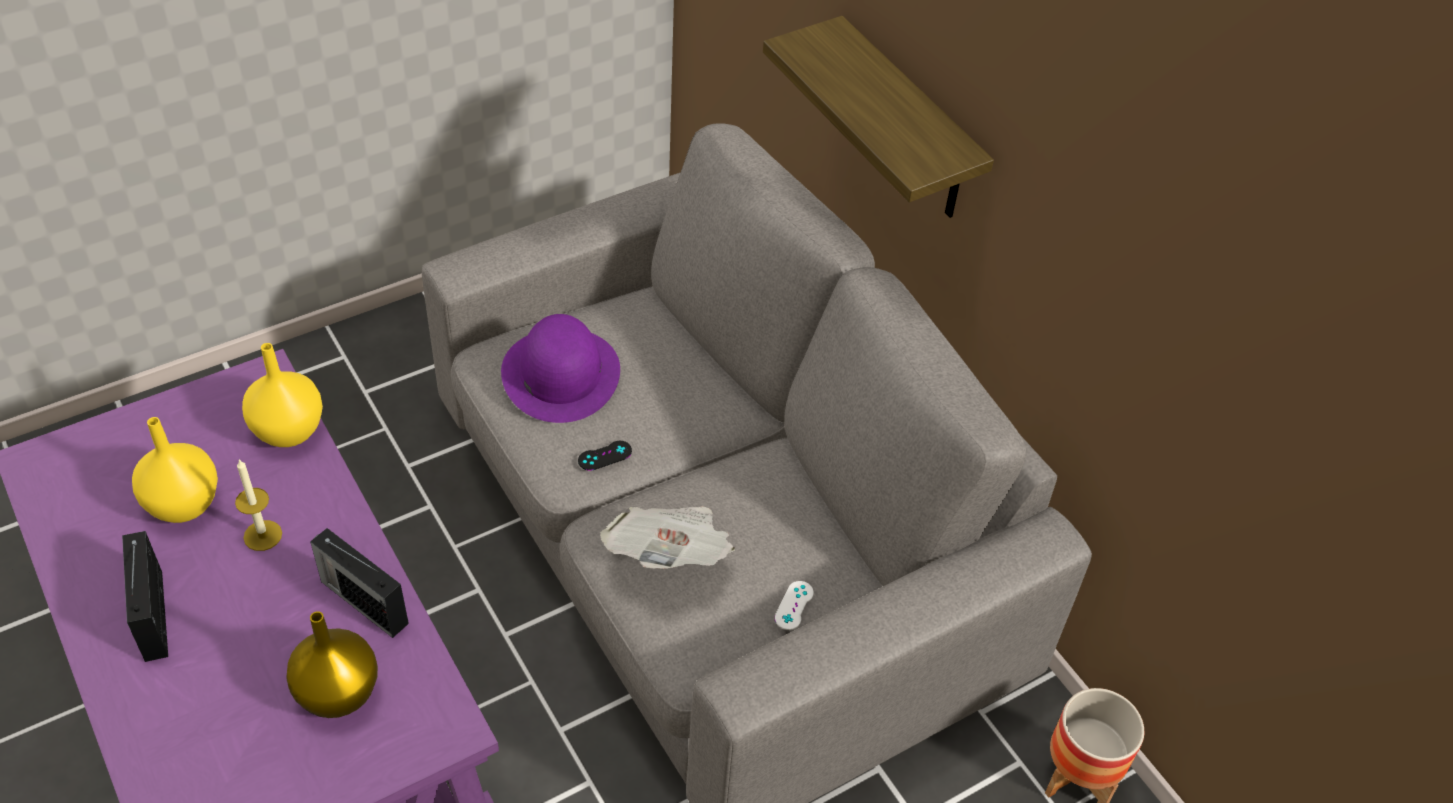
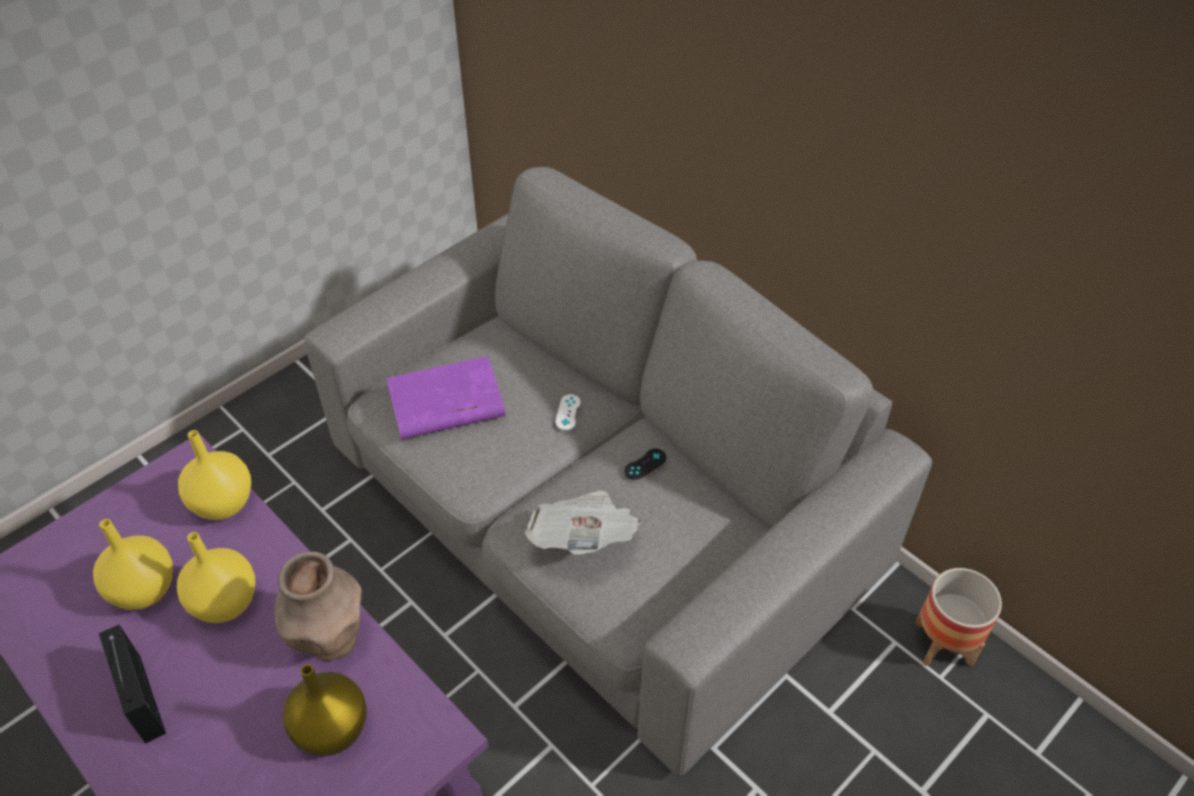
camera: 10 degrees left, 0 degrees up
(263, 535) = (224, 602): candle -> yellow vase
(363, 601) = (331, 640): radio -> brown vase
(560, 373) = (445, 404): purple hat -> purple book
(605, 456) = (502, 465): black game controller -> black game controller (645, 464)
(794, 605) = (698, 557): white game controller -> white game controller (568, 412)
(907, 125) = (706, 134): shelf -> none

